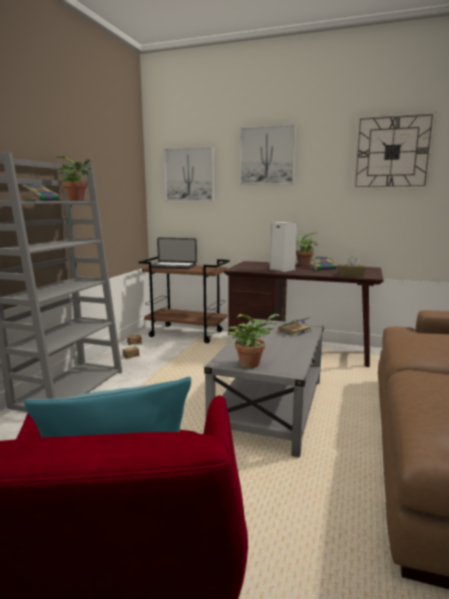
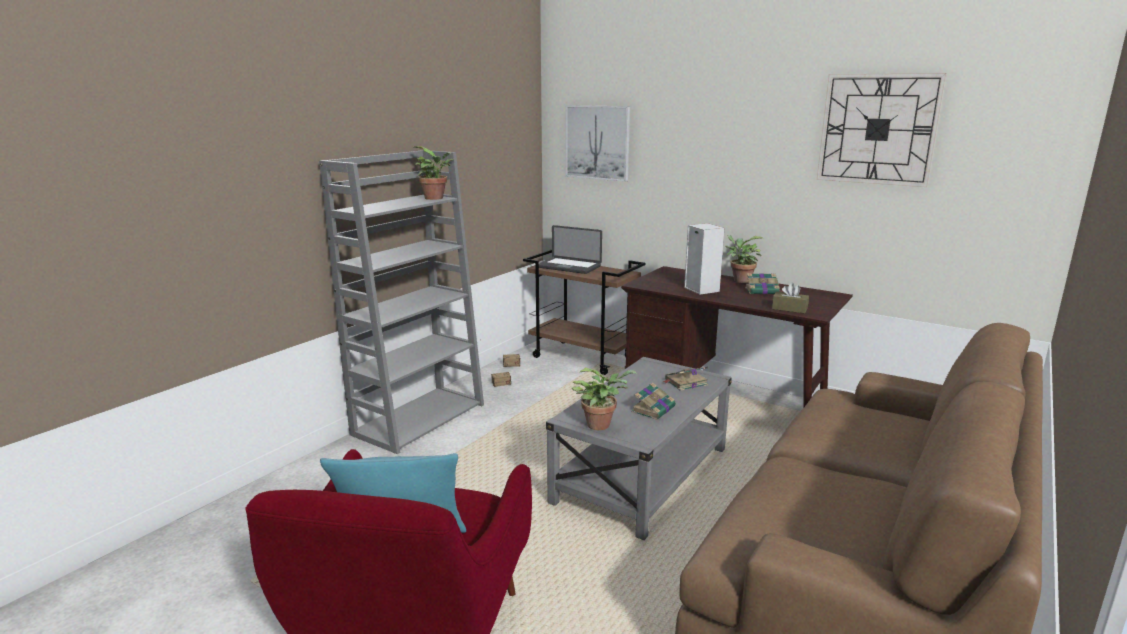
camera: 15 degrees right, 5 degrees up
(41, 200) = (392, 204): book -> book (654, 409)
(267, 155) = (701, 123): picture -> none

